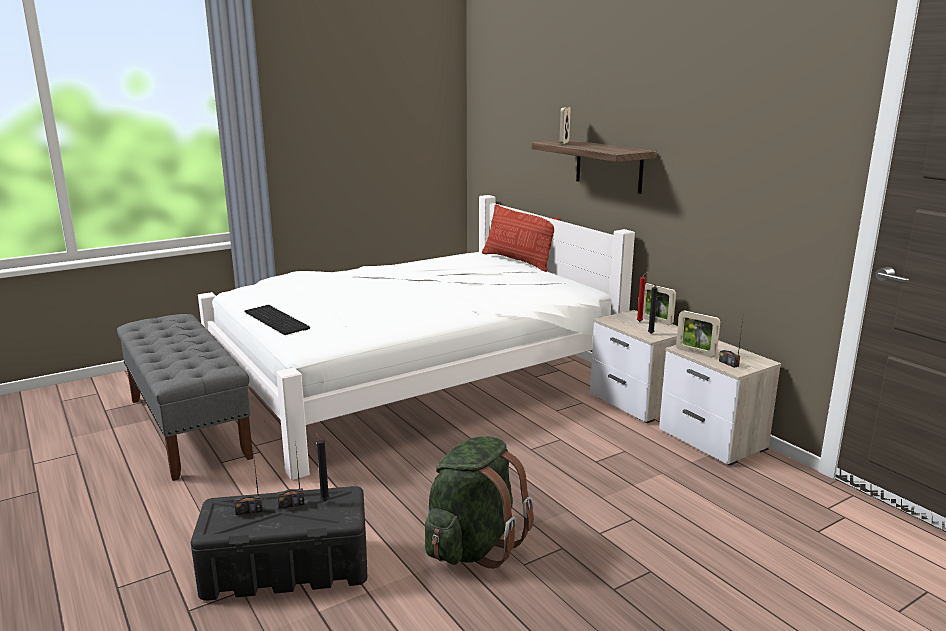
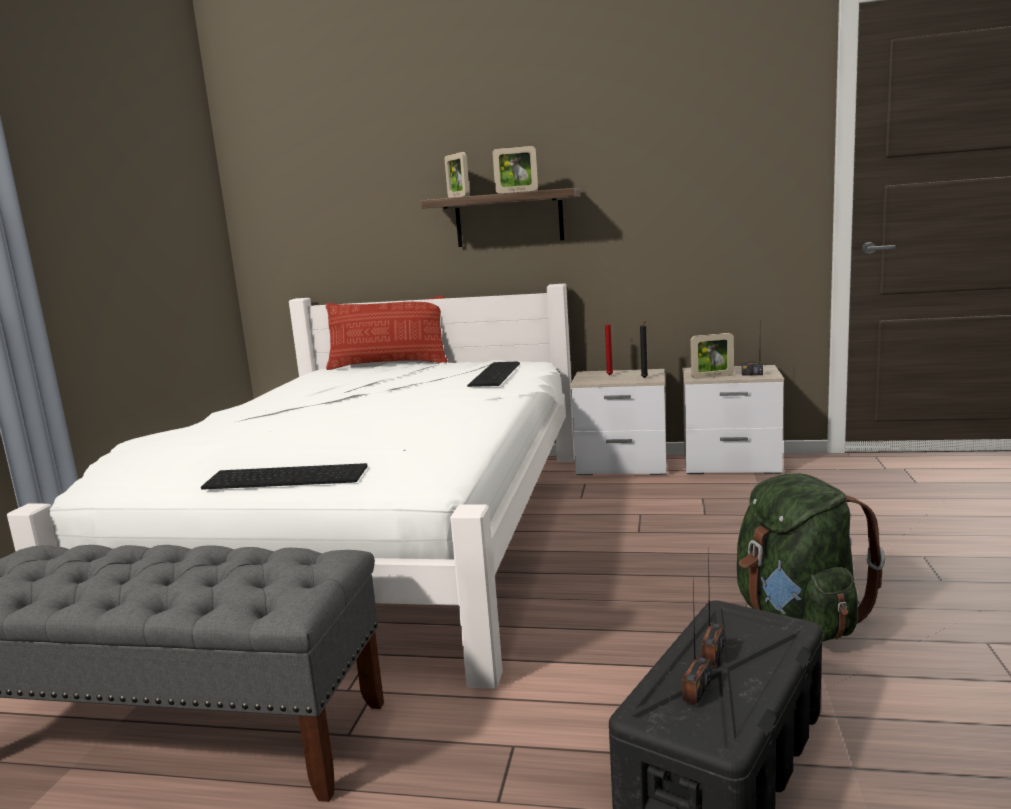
camera: 45 degrees left, 5 degrees down
(324, 500) = (727, 629): black candle -> none
(531, 293) = (497, 374): none -> keyboard
(656, 321) = (619, 371): picture frame -> picture frame (516, 192)

